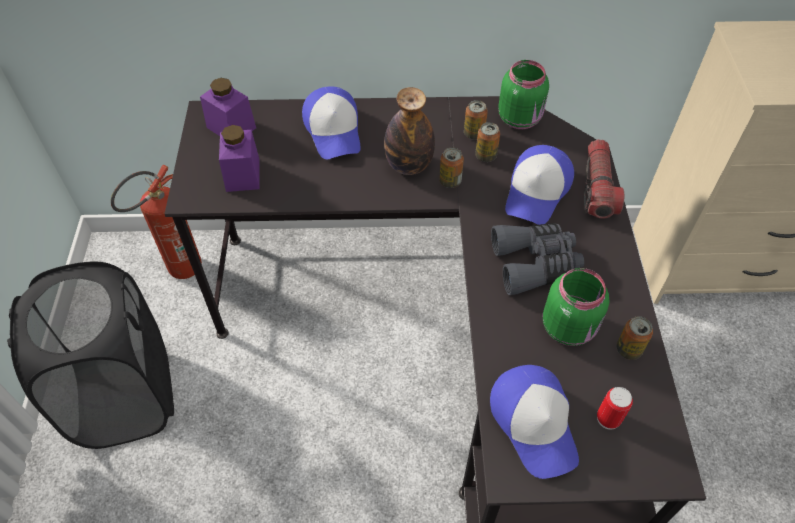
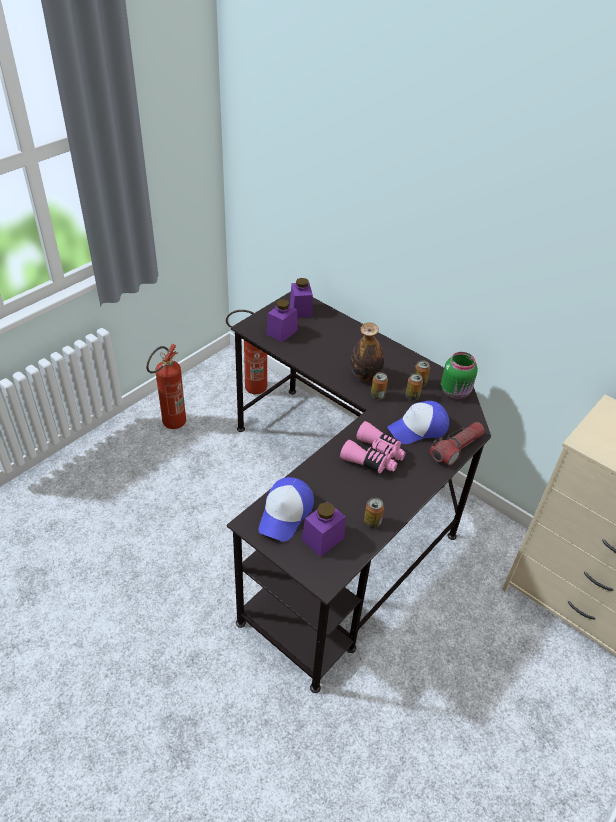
camera: 40 degrees right, 10 degrees down
(125, 397) = (170, 425): black laundry basket -> fire extinguisher
(334, 130) = (348, 339): cap -> none
(535, 264) = (374, 456): grey binoculars -> pink binoculars
(569, 327) = (355, 492): green jar -> none
(608, 418) = (323, 539): can -> purple jar

